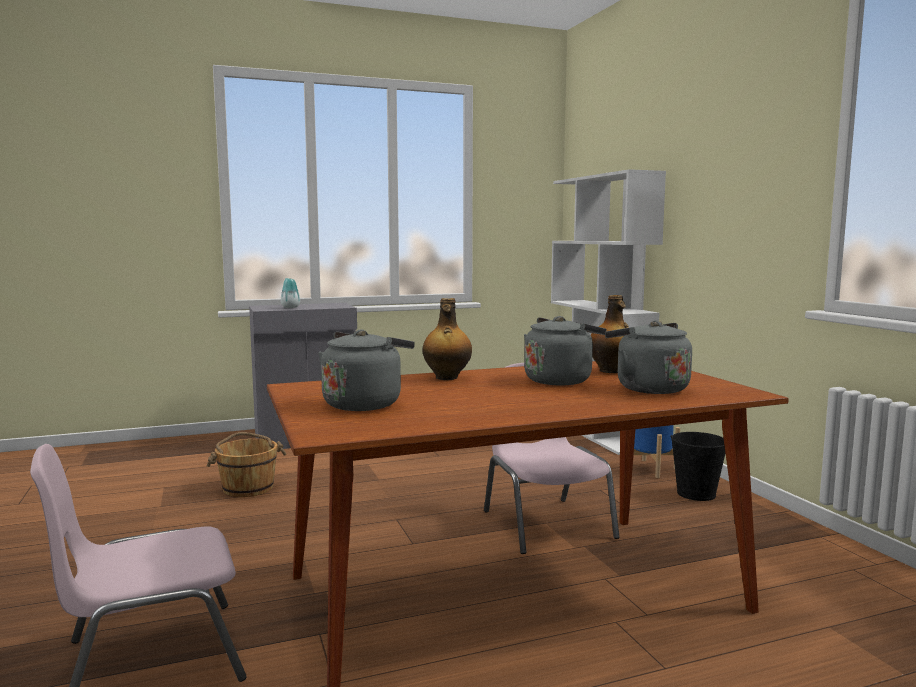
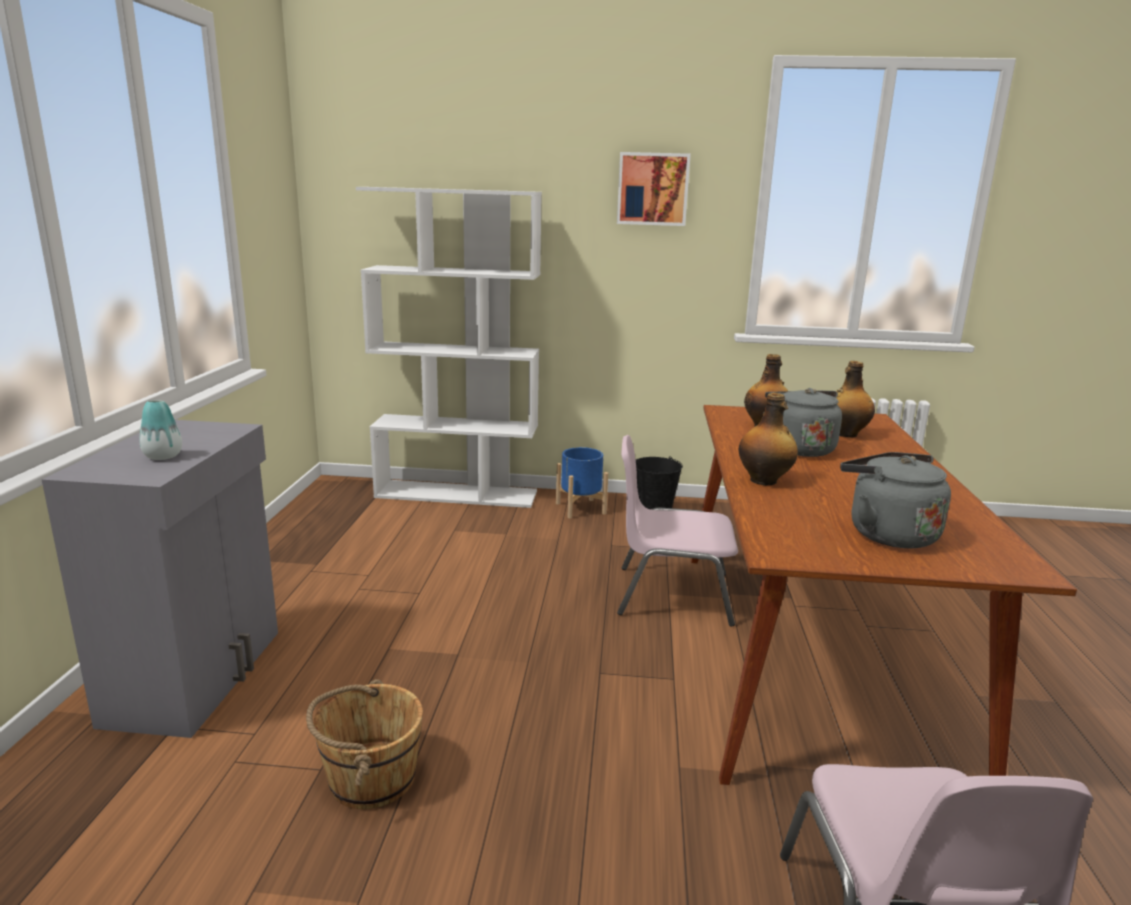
camera: 65 degrees left, 10 degrees up
(647, 388) = (845, 434): grey kettle -> bottle
(746, 155) = (652, 189): none -> picture

